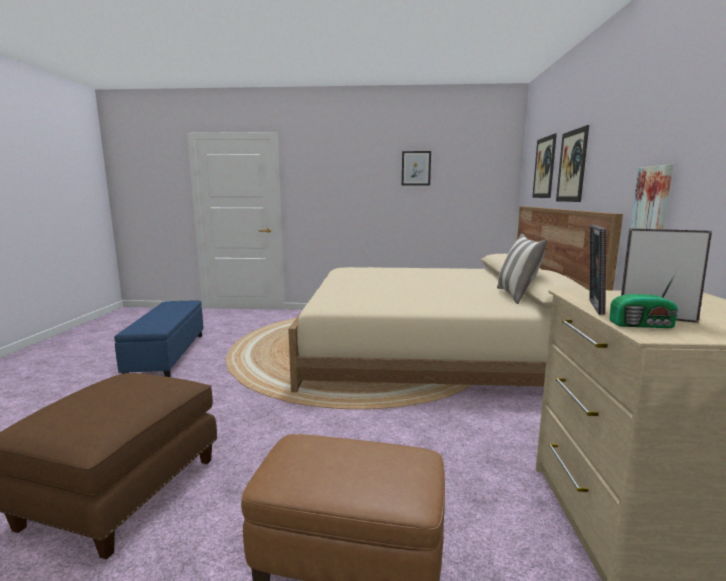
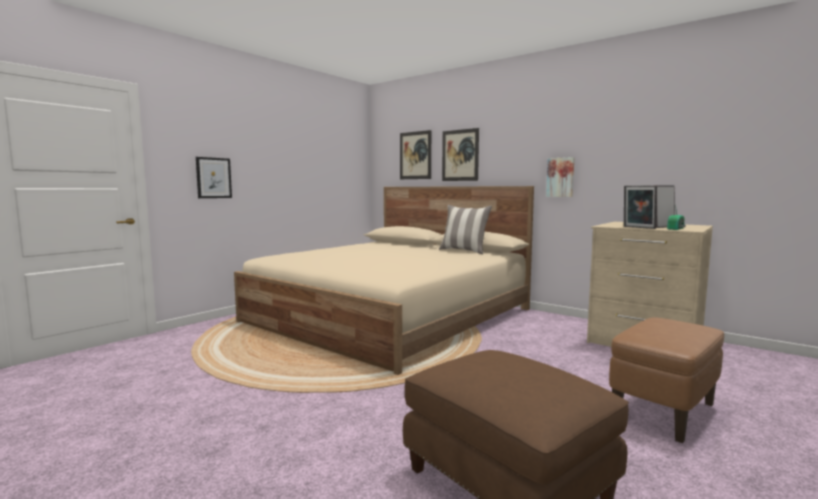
camera: 55 degrees left, 5 degrees down
(167, 355) = (152, 420): blue ottoman -> none
(416, 168) = (297, 148): picture -> picture (213, 178)

